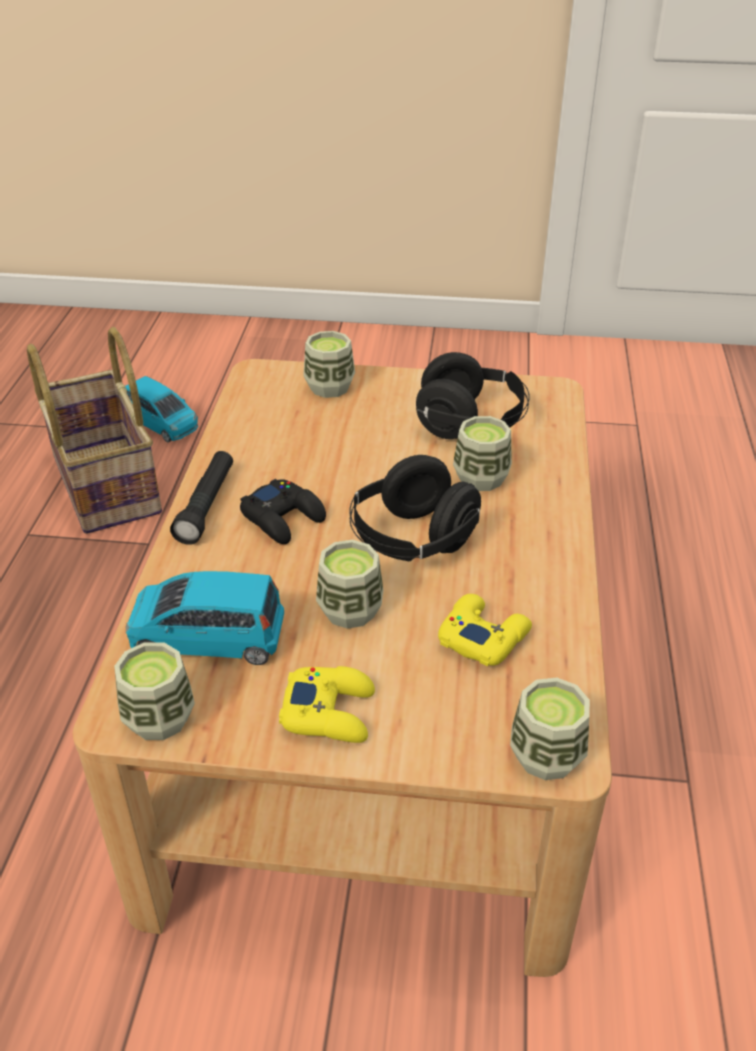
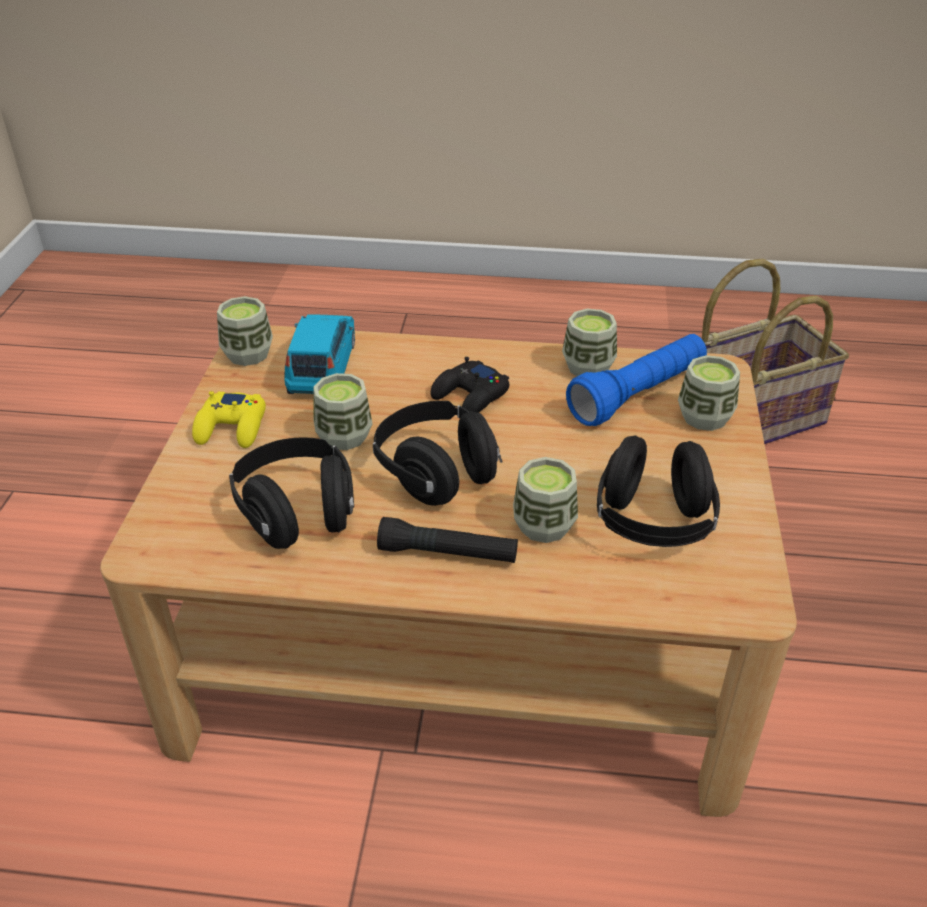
camera: 90 degrees right, 0 degrees up
(161, 424) = (866, 445): blue toy car -> none
(206, 506) = (487, 355): black flashlight -> black flashlight (448, 554)
(293, 417) = (637, 395): none -> blue flashlight
(483, 636) = (297, 513): yellow game controller -> black headphones
(546, 755) = (151, 542): cup -> cup (588, 367)

